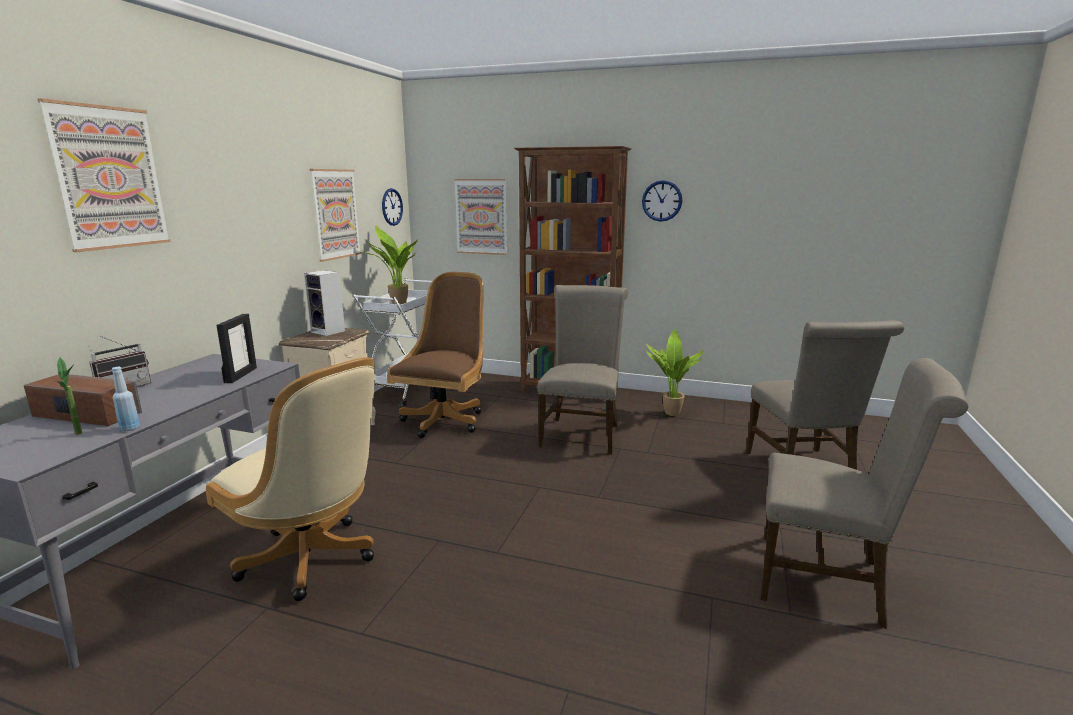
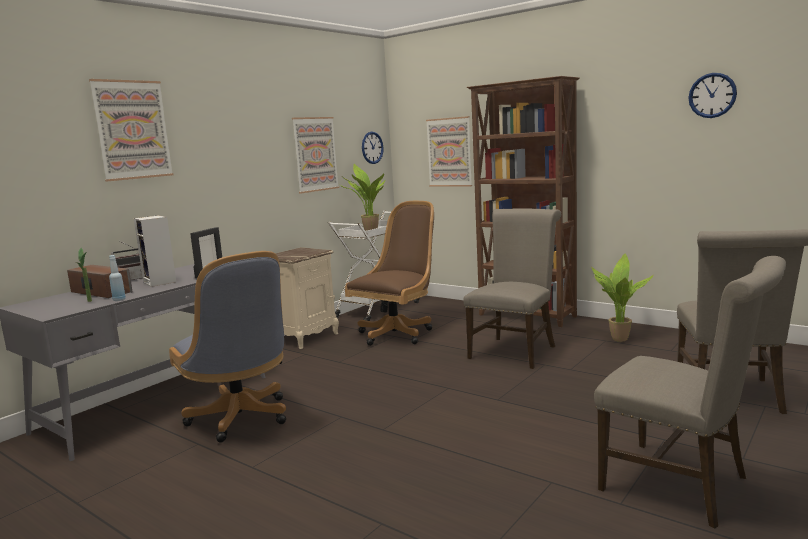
camera: 20 degrees right, 5 degrees down
(315, 563) = (243, 421): beige office chair -> blue office chair
(329, 331) = (301, 251): speaker -> speaker (161, 282)
(662, 201) = (612, 126): wall clock -> wall clock (712, 95)

